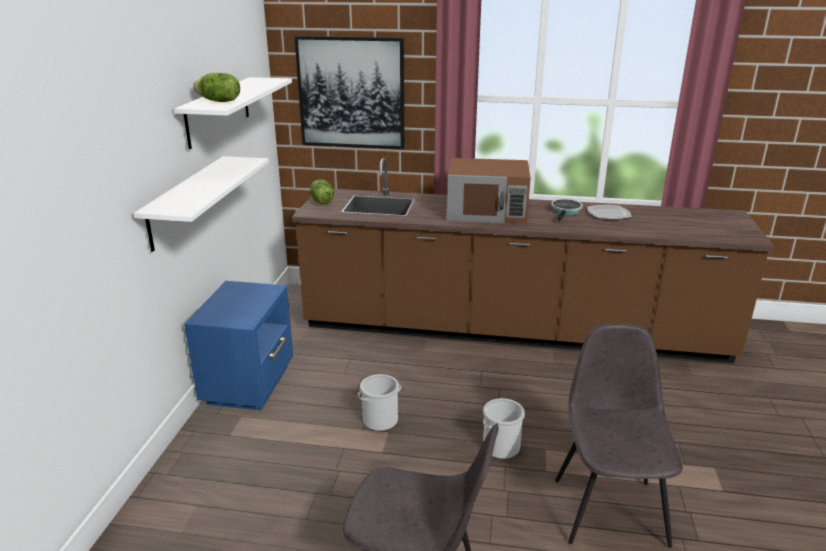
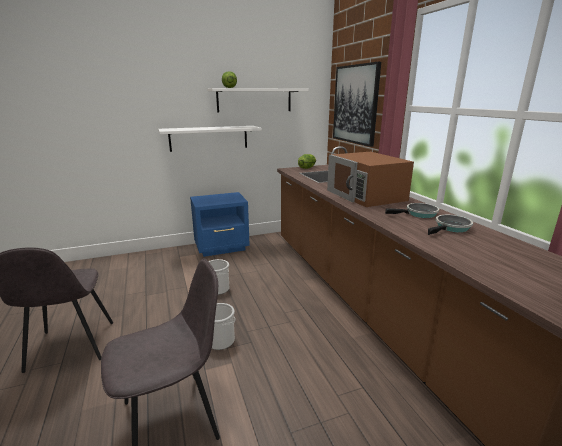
camera: 60 degrees right, 5 degrees down
(608, 214) = (451, 228): plate -> frying pan

